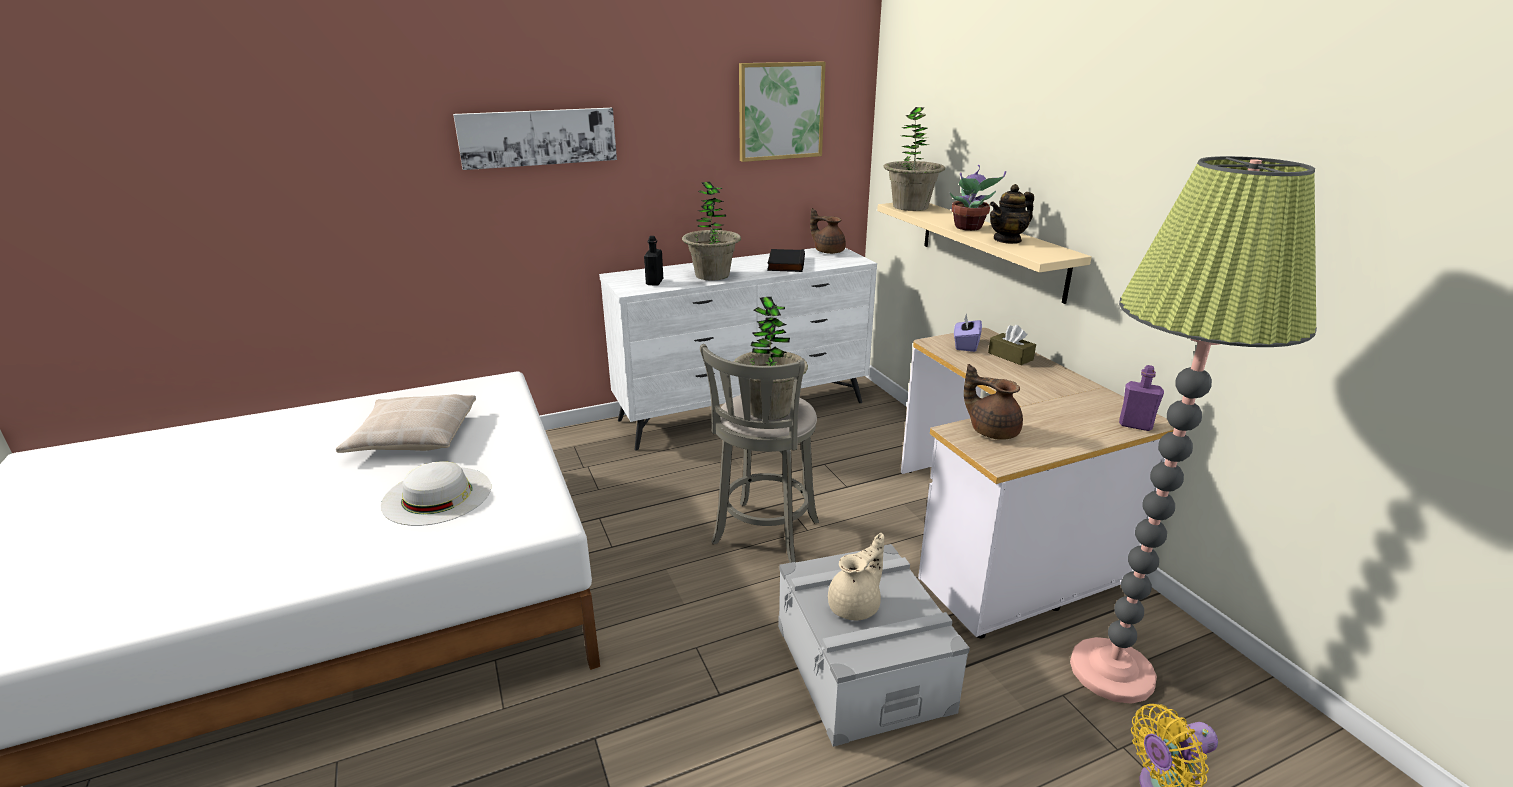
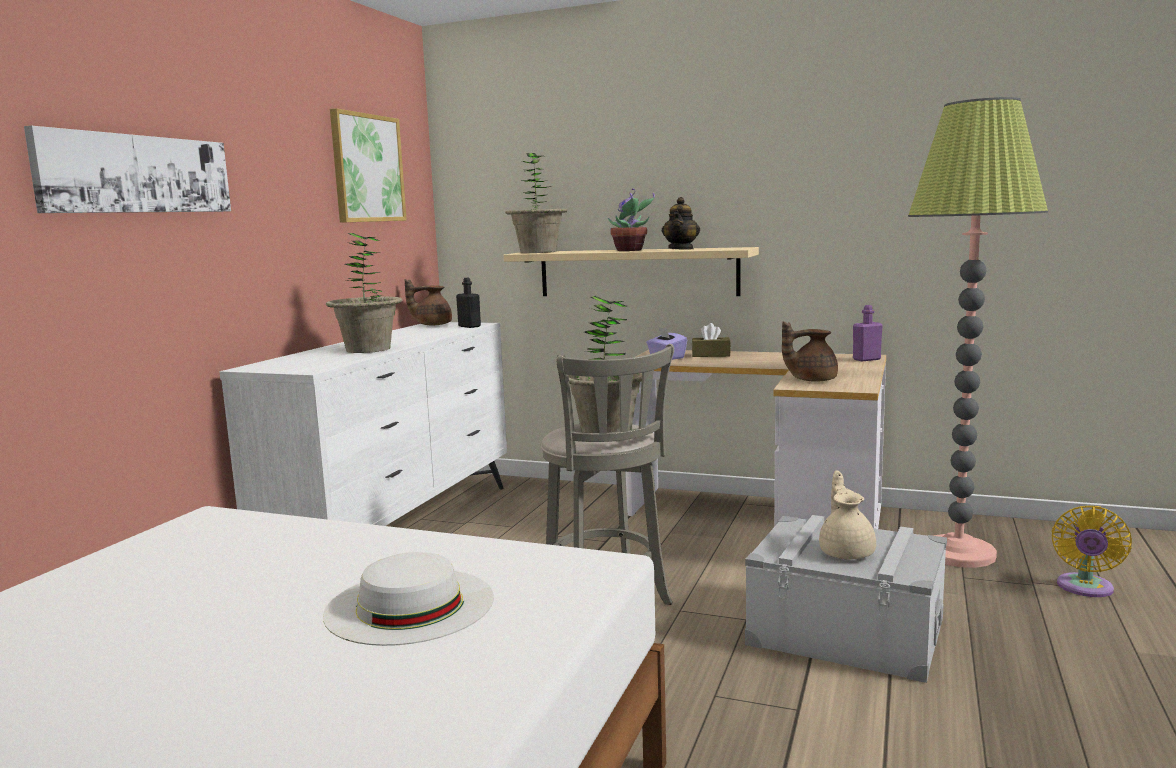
camera: 45 degrees left, 15 degrees down
(413, 436) = (212, 589): beige pillow -> none
(654, 282) = (318, 362): black bottle -> black bottle (469, 326)
(785, 264) = (418, 334): black book -> none

